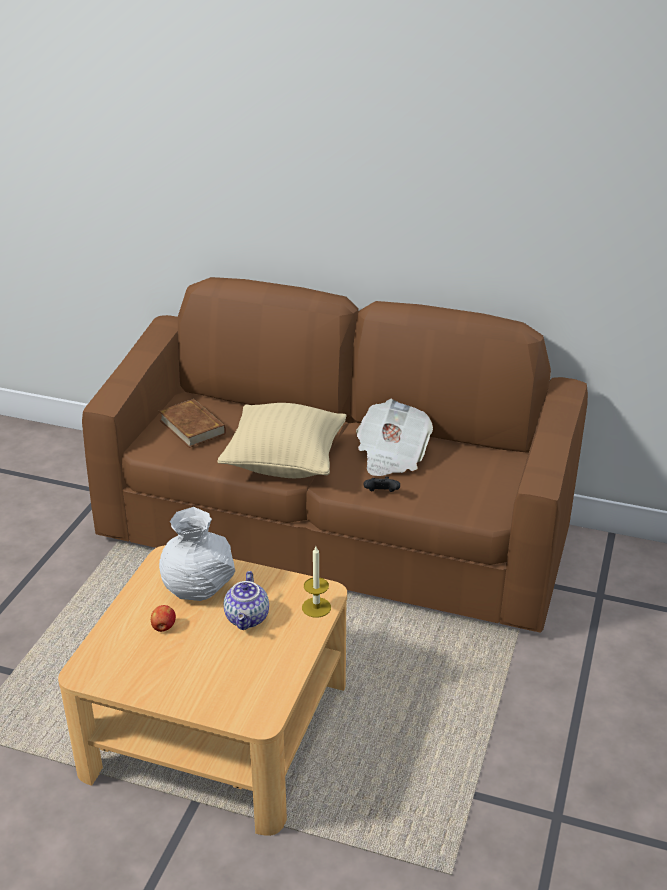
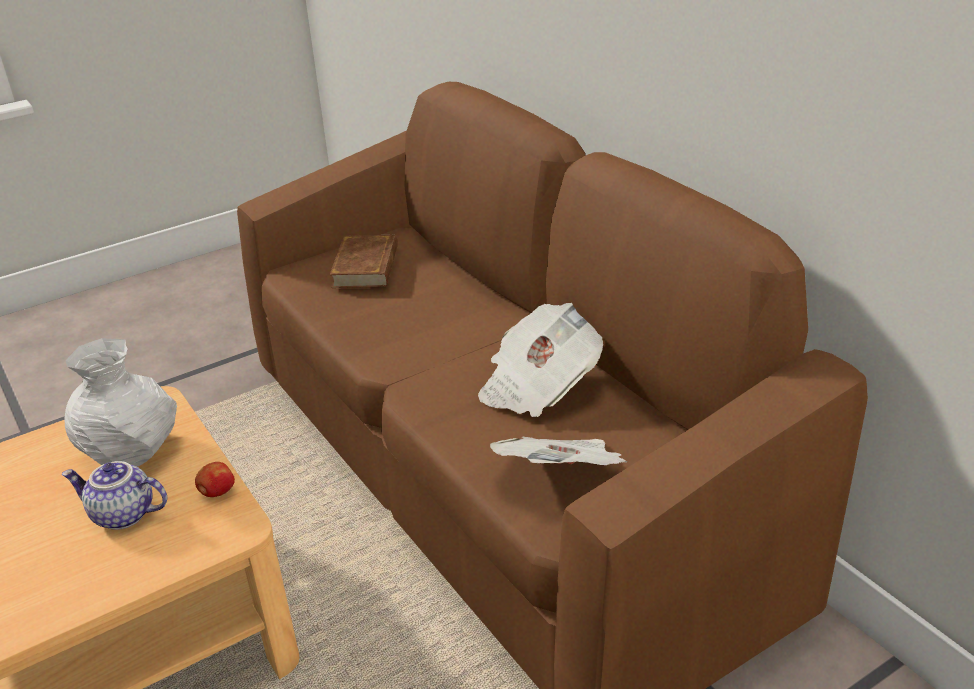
camera: 40 degrees right, 0 degrees up
(163, 627) = (40, 480): apple -> apple (217, 492)
(248, 618) = (122, 515): teapot -> teapot turned 60 degrees clockwise
(285, 463) = (402, 345): beige pillow -> none
(316, 607) = (203, 542): candle -> none
(381, 494) = (458, 431): black game controller -> none
(460, 494) = (562, 478): none -> newspaper

